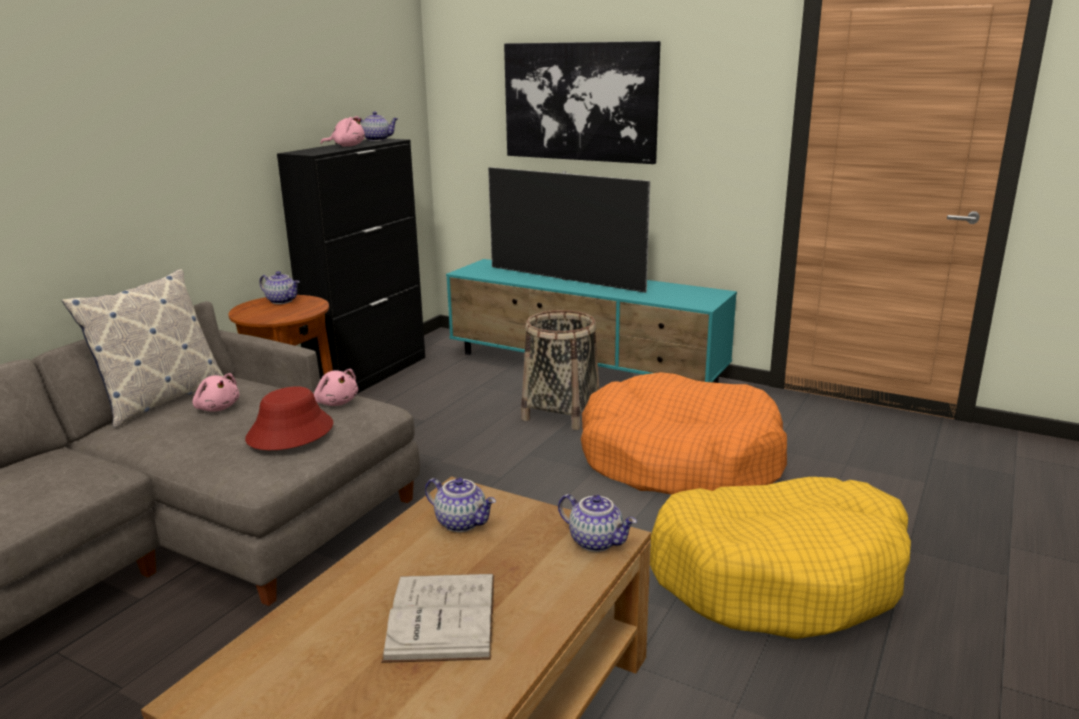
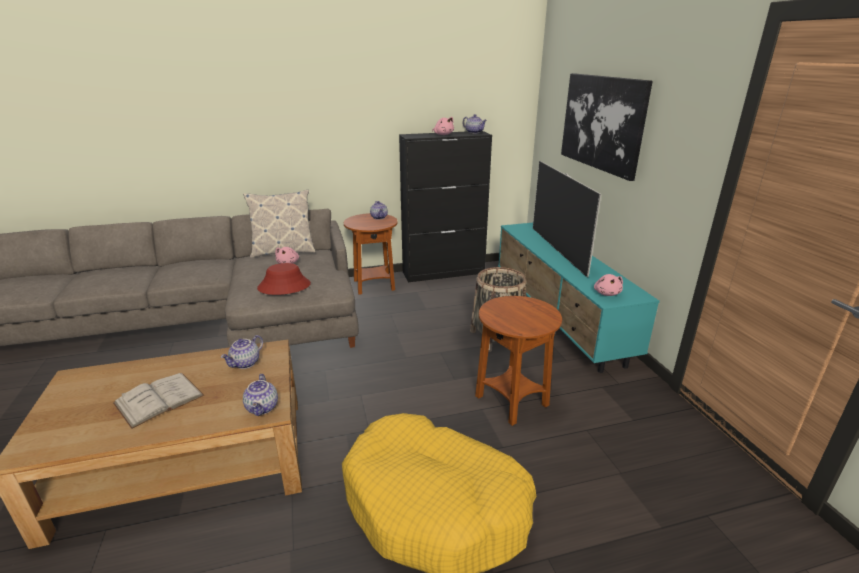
camera: 45 degrees right, 5 degrees up
(336, 402) = (327, 280): pink plush toy -> pink plush toy (607, 293)
(462, 522) = (245, 363): teapot -> teapot turned 45 degrees clockwise
(680, 460) = (512, 401): orange dog bed -> brown side table

